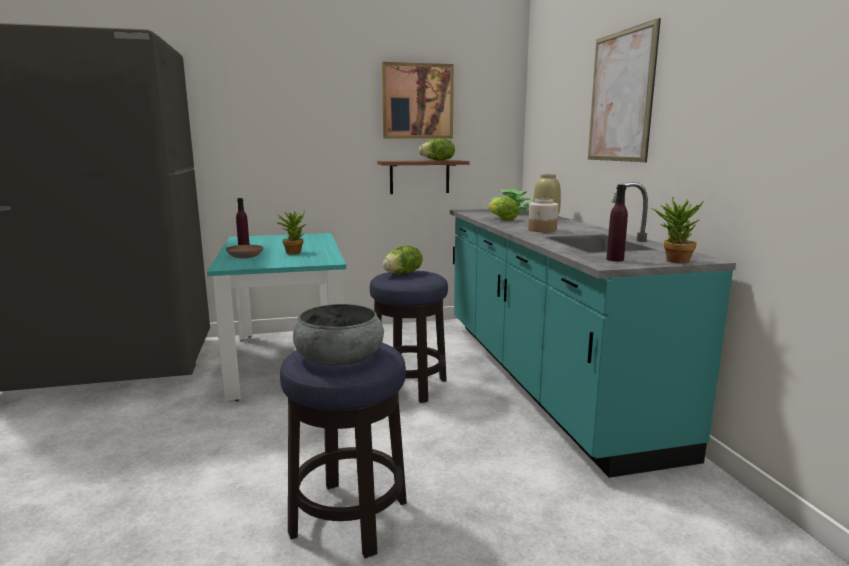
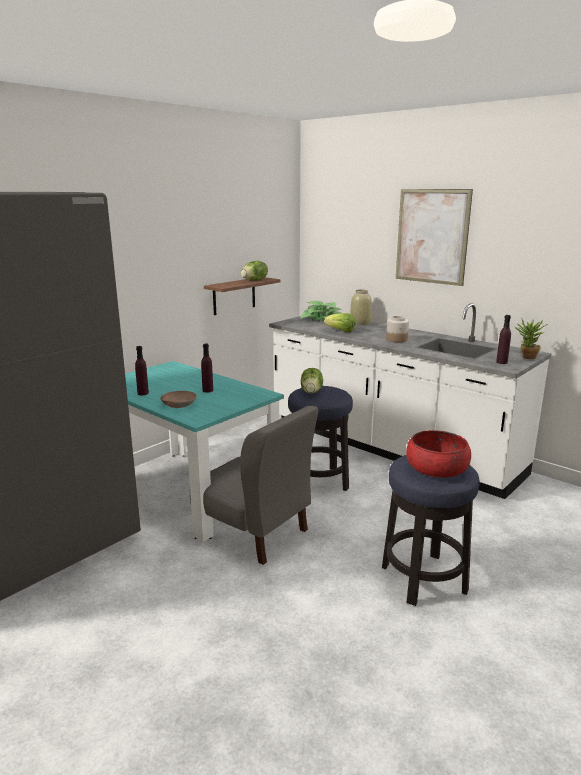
camera: 35 degrees left, 5 degrees up
(277, 409) = (255, 532): none -> grey chair
(293, 252) = (207, 390): potted plant -> purple bottle
(339, 355) = (436, 468): grey bowl -> red bowl
(417, 101) = (230, 227): picture -> none
(543, 378) = (389, 447): turquoise counter -> white counter

